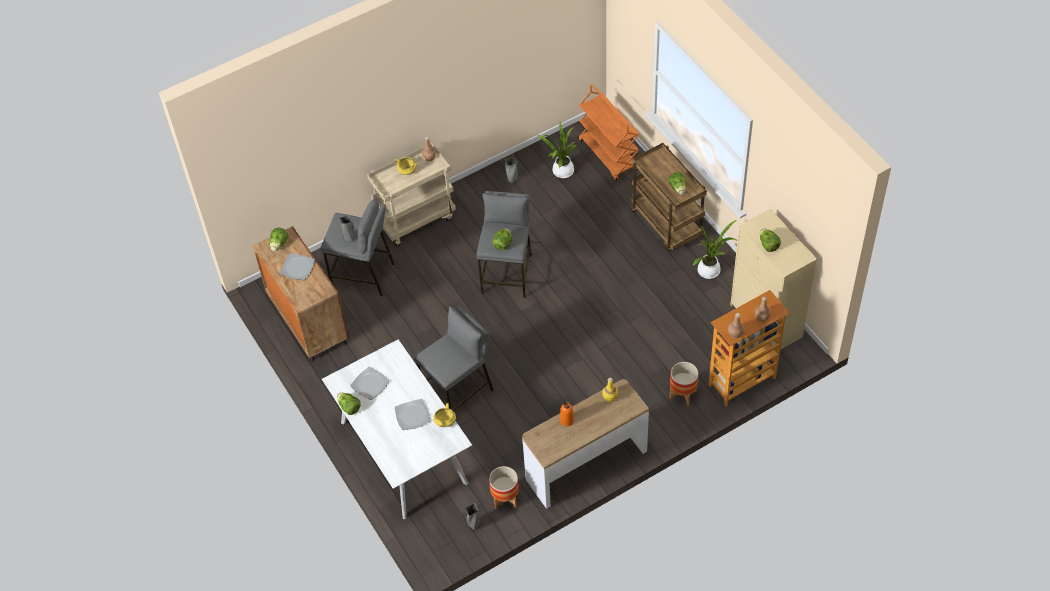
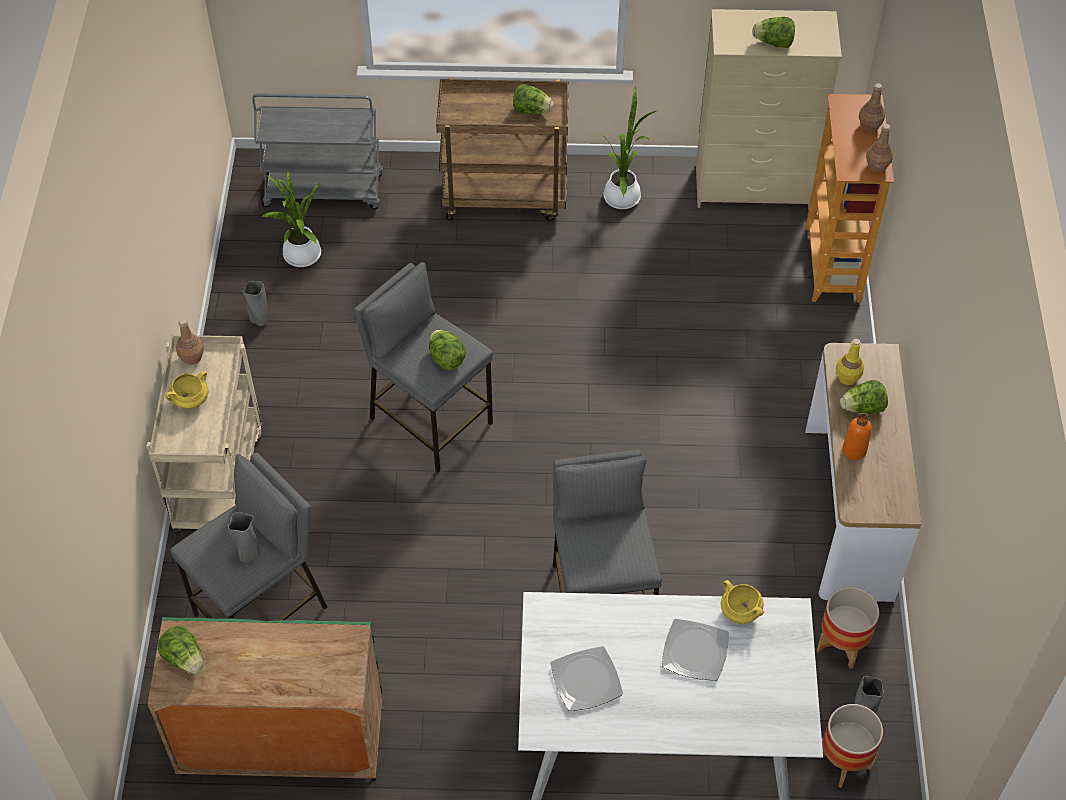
camera: 60 degrees left, 0 degrees up
(298, 267) = (263, 656): plate -> none
(307, 319) = (281, 743): brown cabinet -> green cabinet
(349, 407) = (611, 737): lettuce -> lettuce (862, 408)
(609, 155) = (324, 190): orange cart -> grey cart
(683, 394) = (807, 336): planter -> planter (844, 762)

